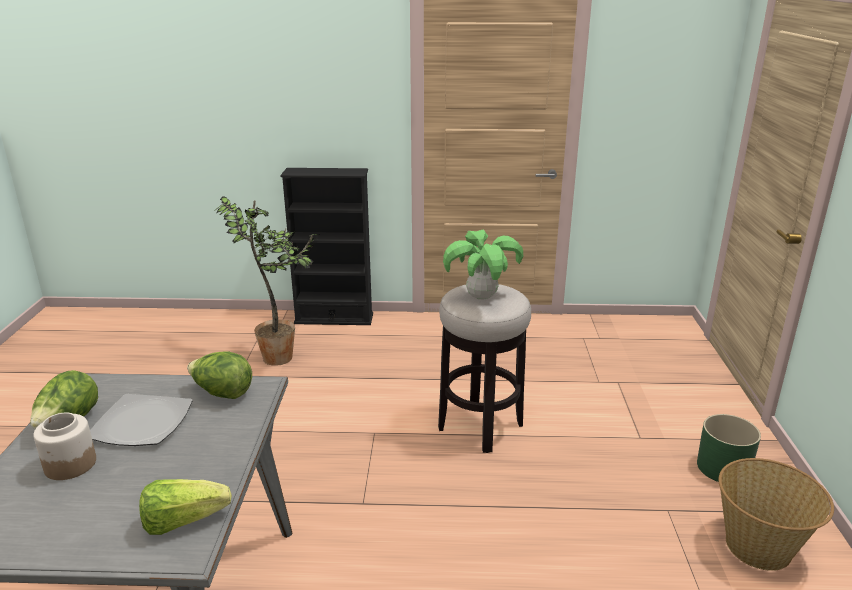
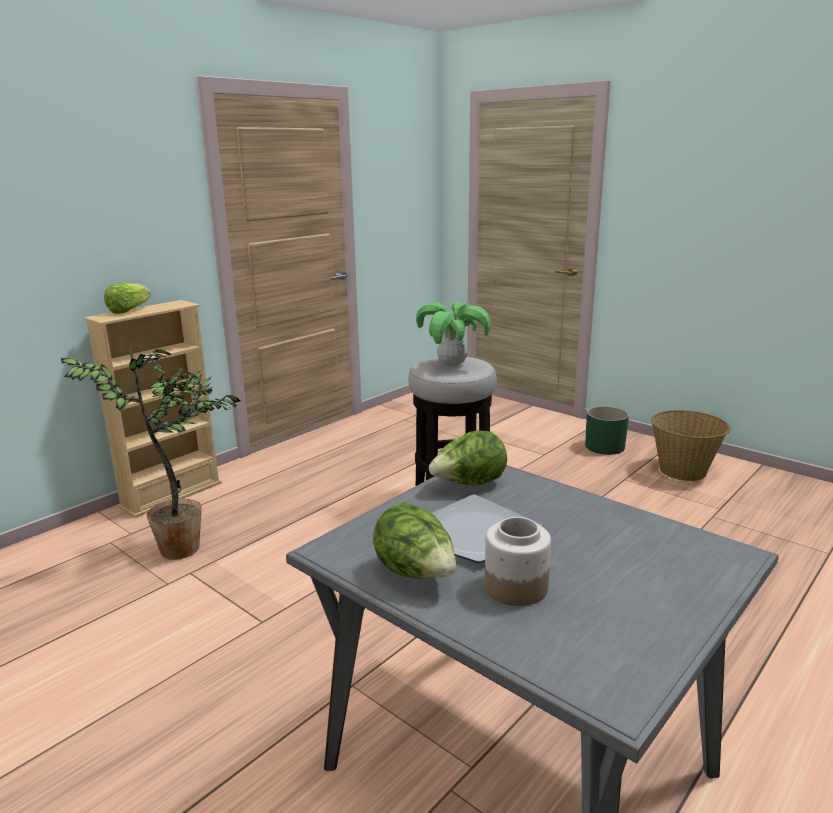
camera: 50 degrees left, 5 degrees down
(183, 521) = (684, 546): lettuce -> lettuce (128, 311)
(334, 318) = (171, 495): black bookcase -> beige bookcase

